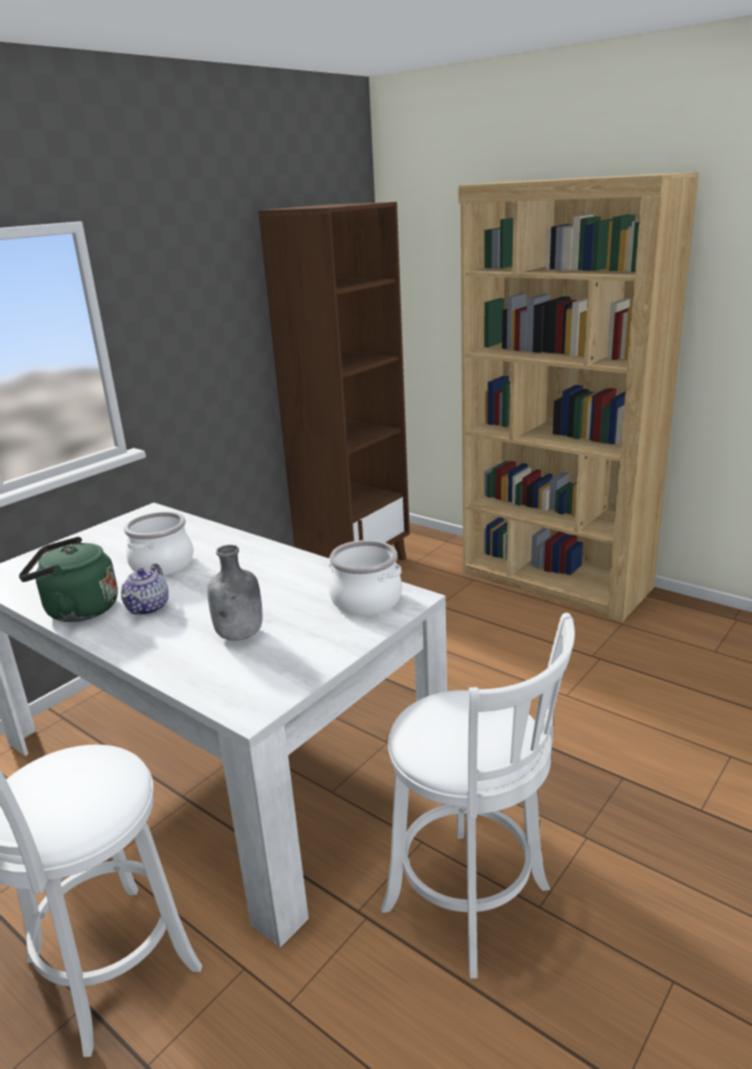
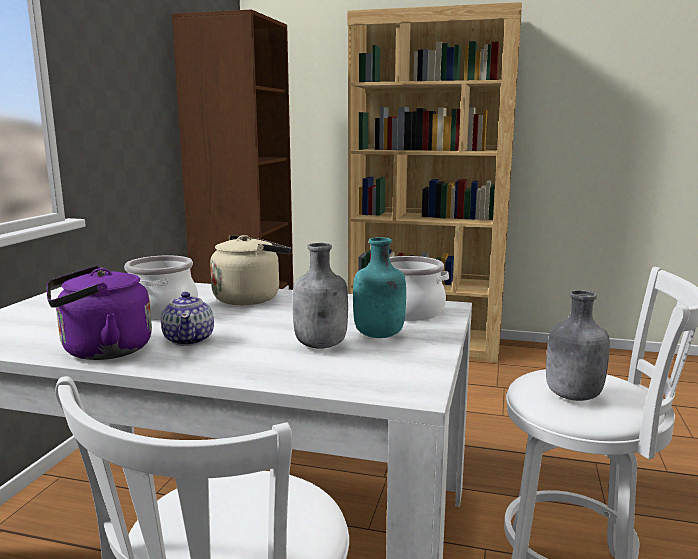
camera: 25 degrees left, 10 degrees down
(77, 610) = (101, 351): green kettle -> purple kettle
(247, 556) = (250, 298): none -> beige kettle
(301, 631) = (379, 335): none -> turquoise bottle
(441, 733) = (571, 396): none -> grey bottle

